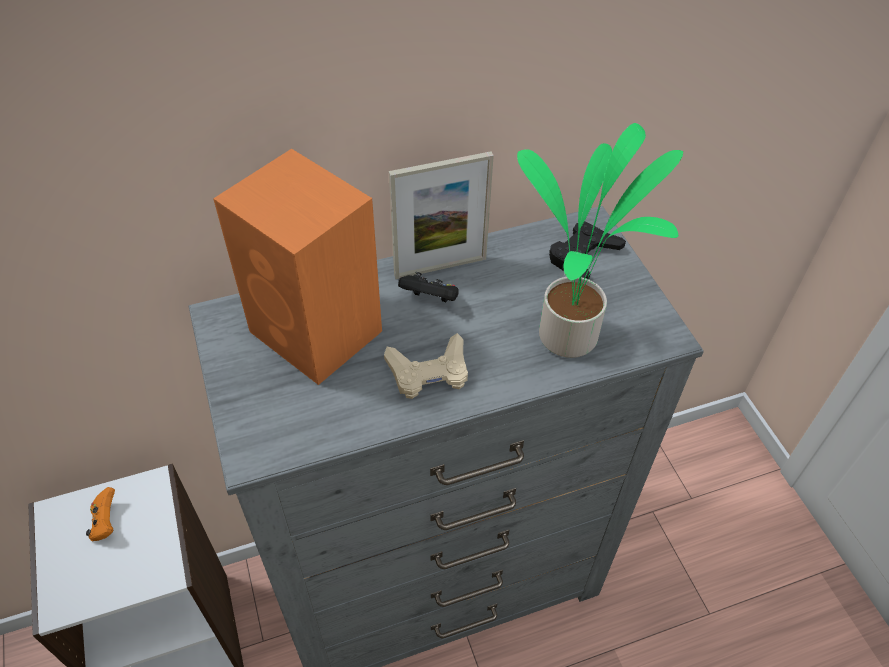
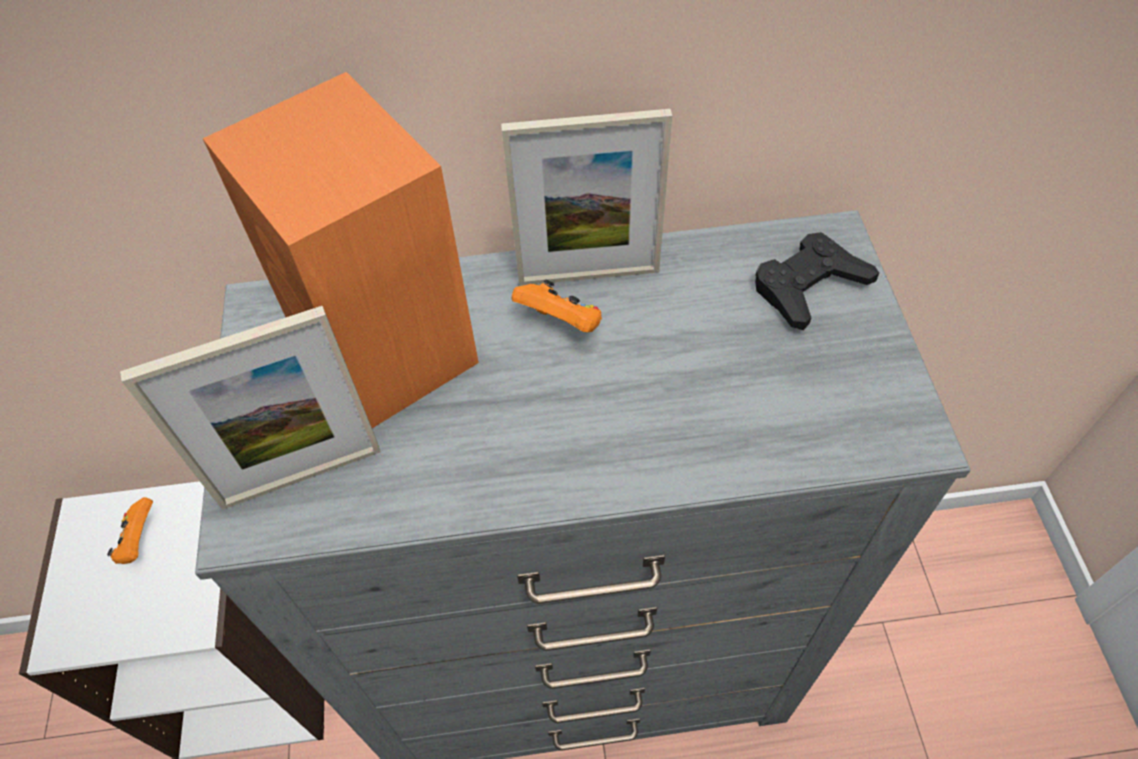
camera: 15 degrees right, 5 degrees up
(282, 418) = (301, 476): none -> picture frame
(429, 372) = (530, 437): beige game controller -> none
(430, 299) = (561, 323): black game controller -> orange game controller
(572, 336) = (762, 414): potted plant -> none

